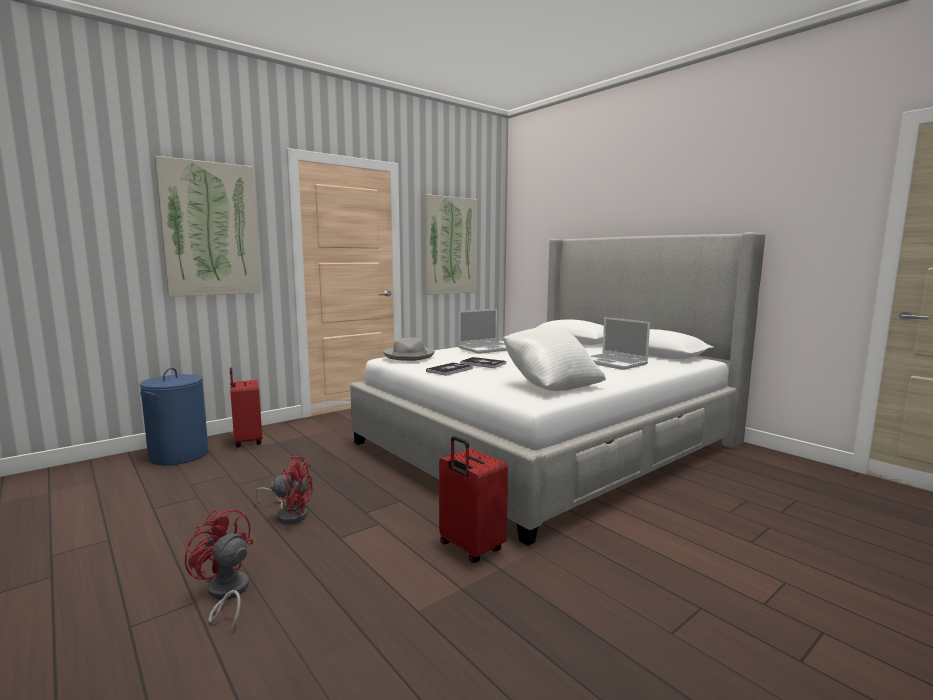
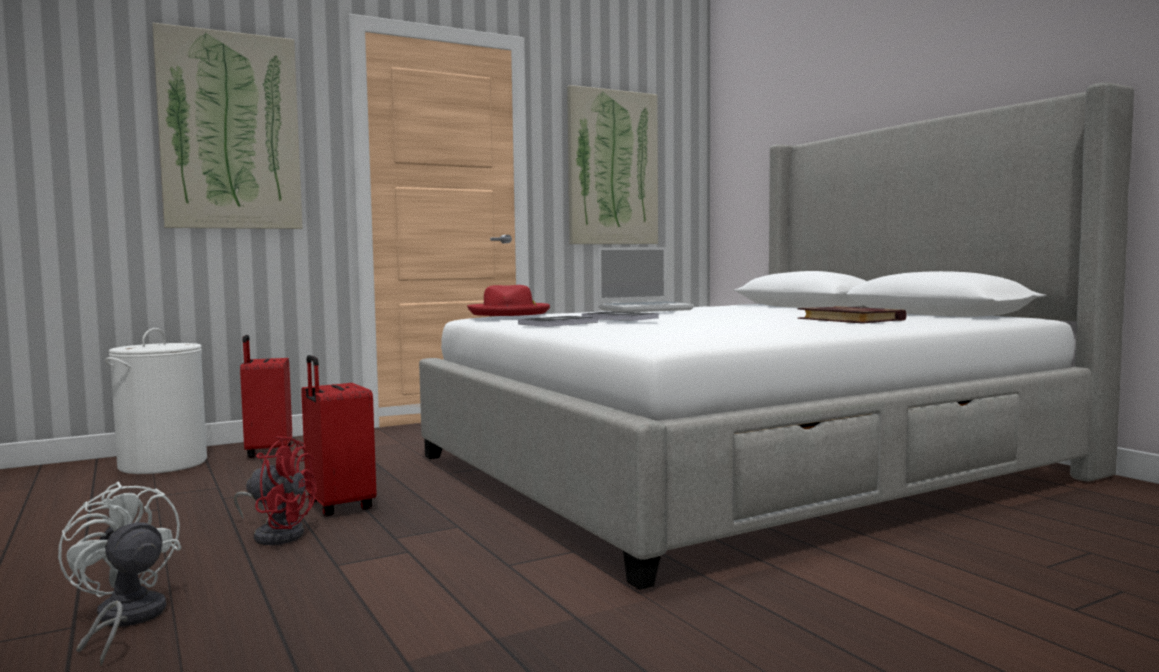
camera: 10 degrees right, 5 degrees down
(179, 455) = (163, 464): blue laundry basket -> white laundry basket
(226, 594) = (124, 621): red fan -> white fan
(409, 356) = (509, 313): grey hat -> red hat
(470, 548) = (539, 589): red suitcase -> red suitcase (338, 506)
(551, 386) = (711, 334): white pillow -> none
(614, 363) = (851, 319): laptop -> book

